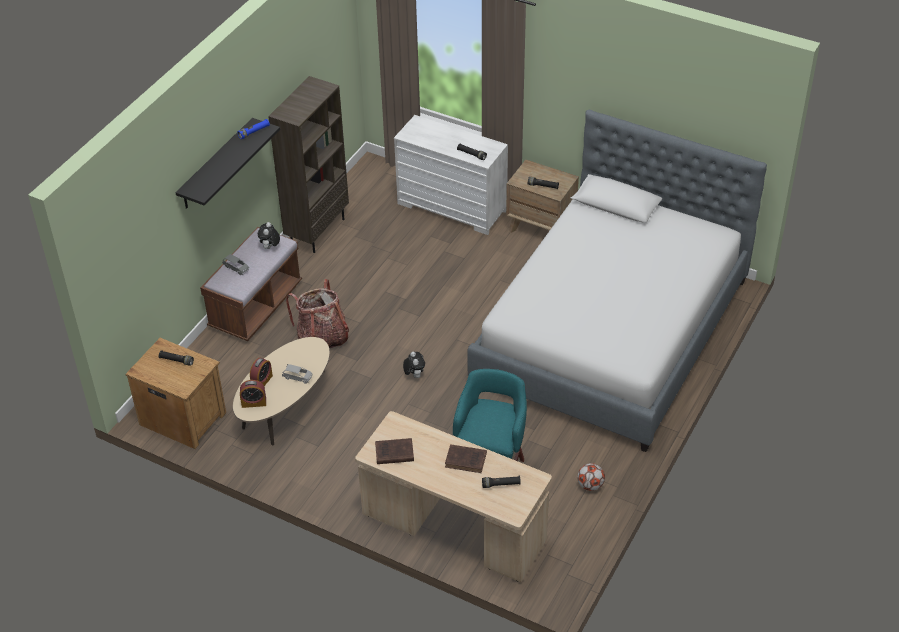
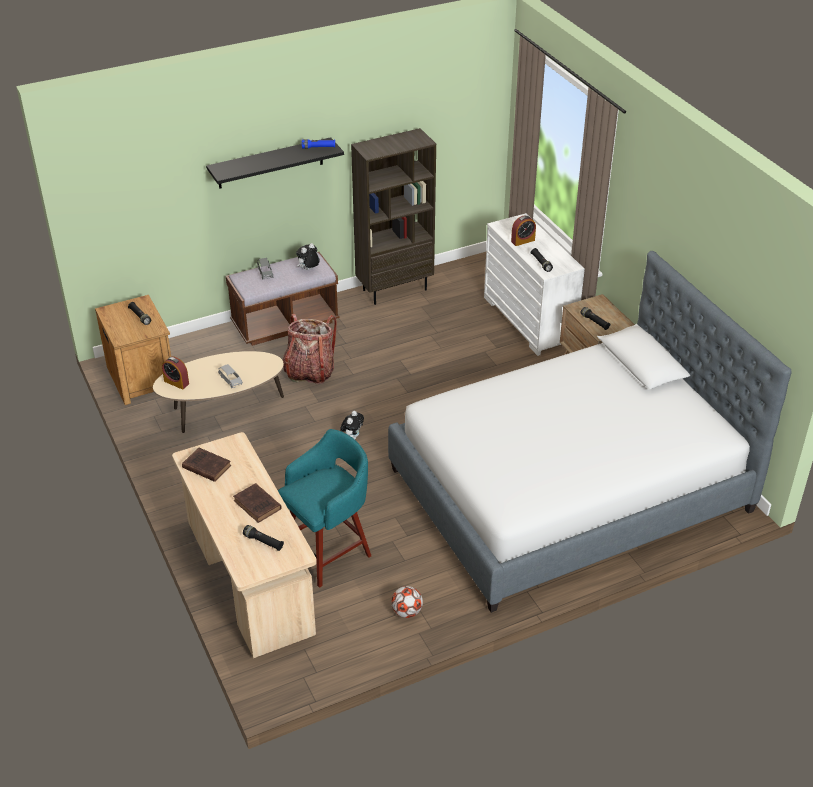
camera: 35 degrees right, 5 degrees down
(262, 381) = (200, 370): alarm clock -> alarm clock (523, 241)

